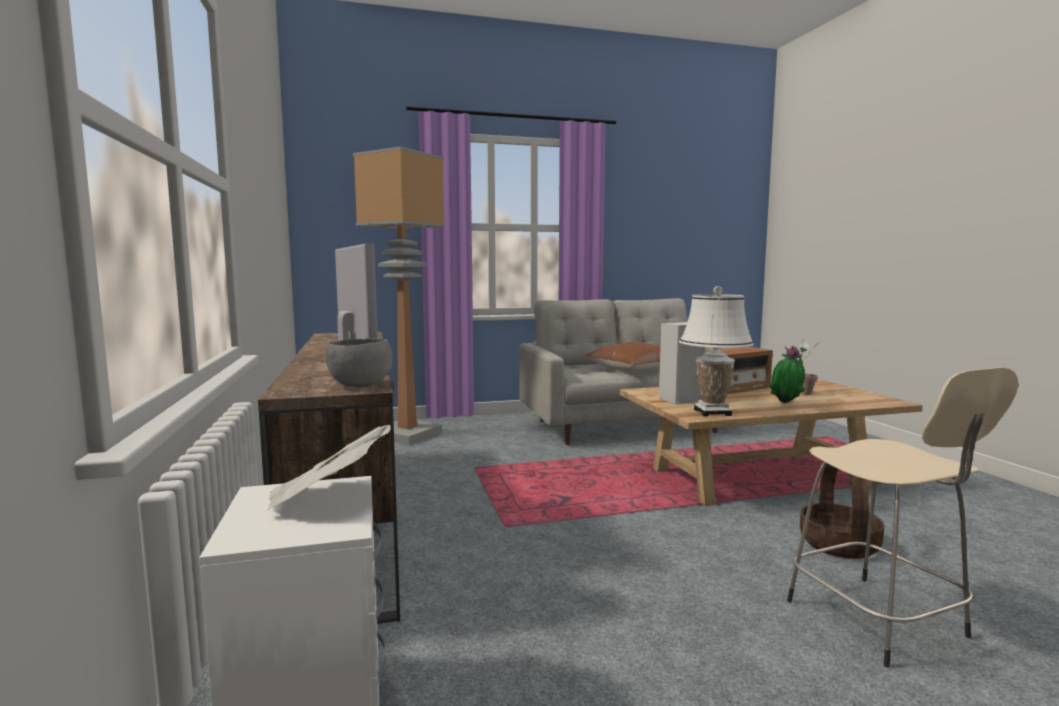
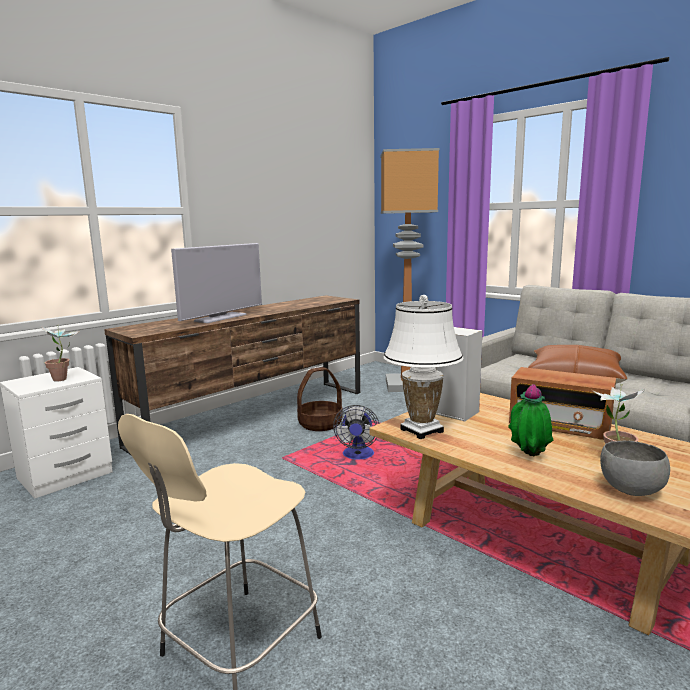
camera: 60 degrees right, 5 degrees up
(327, 498) = (64, 379): newspaper -> potted plant
(359, 386) = (144, 331): grey bowl -> grey bowl (629, 490)
(551, 493) = (358, 456): none -> fan
(838, 544) = (399, 615): basket -> basket (320, 424)

